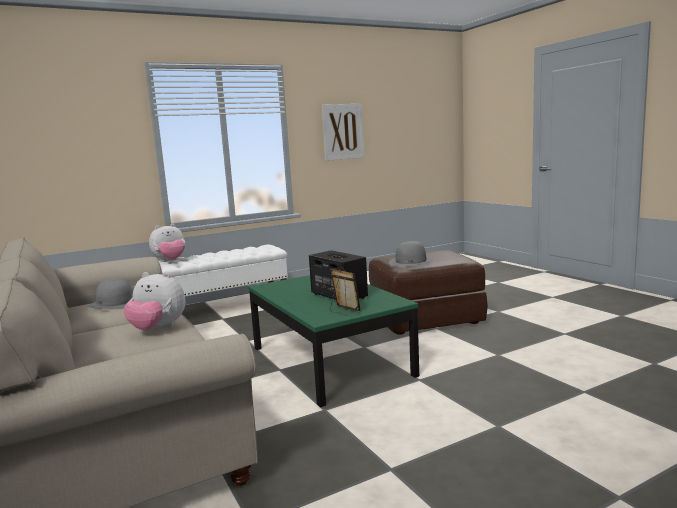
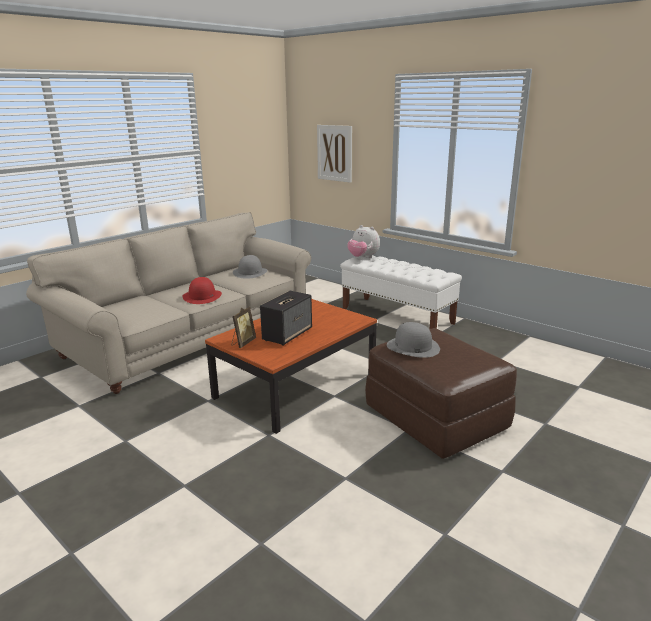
camera: 70 degrees right, 10 degrees up
(158, 329) = (202, 296): plush toy -> red hat
(329, 361) = (296, 385): green coffee table -> brown coffee table
(343, 132) = (602, 162): picture -> picture (334, 153)

